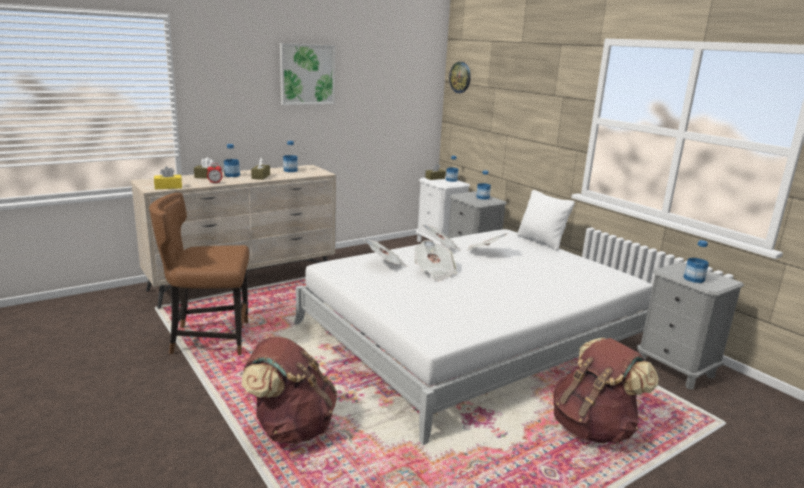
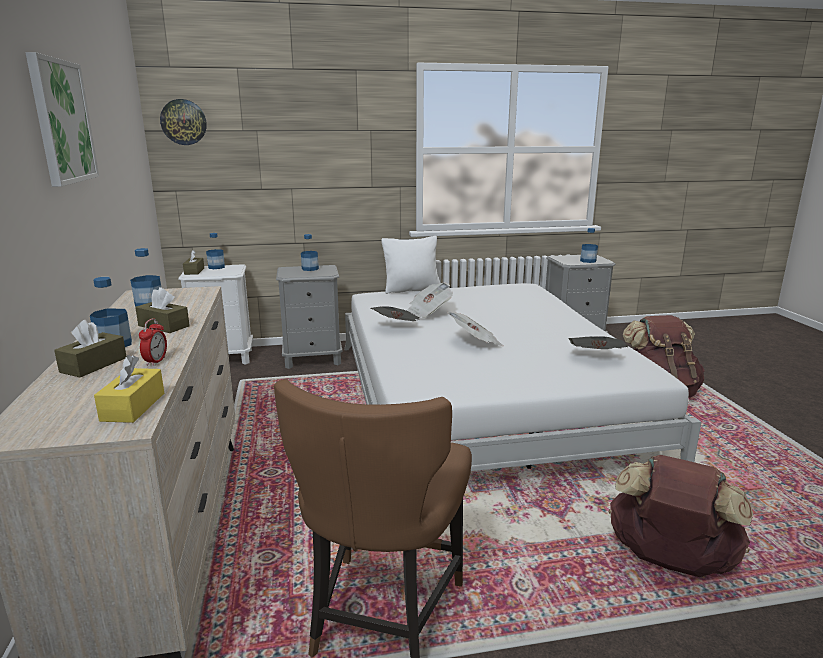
camera: 65 degrees left, 0 degrees up
(385, 264) = (432, 361): newspaper -> newspaper (595, 358)

